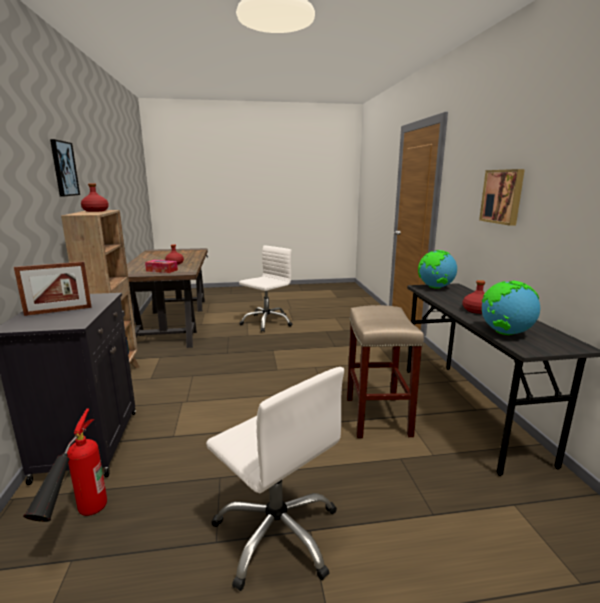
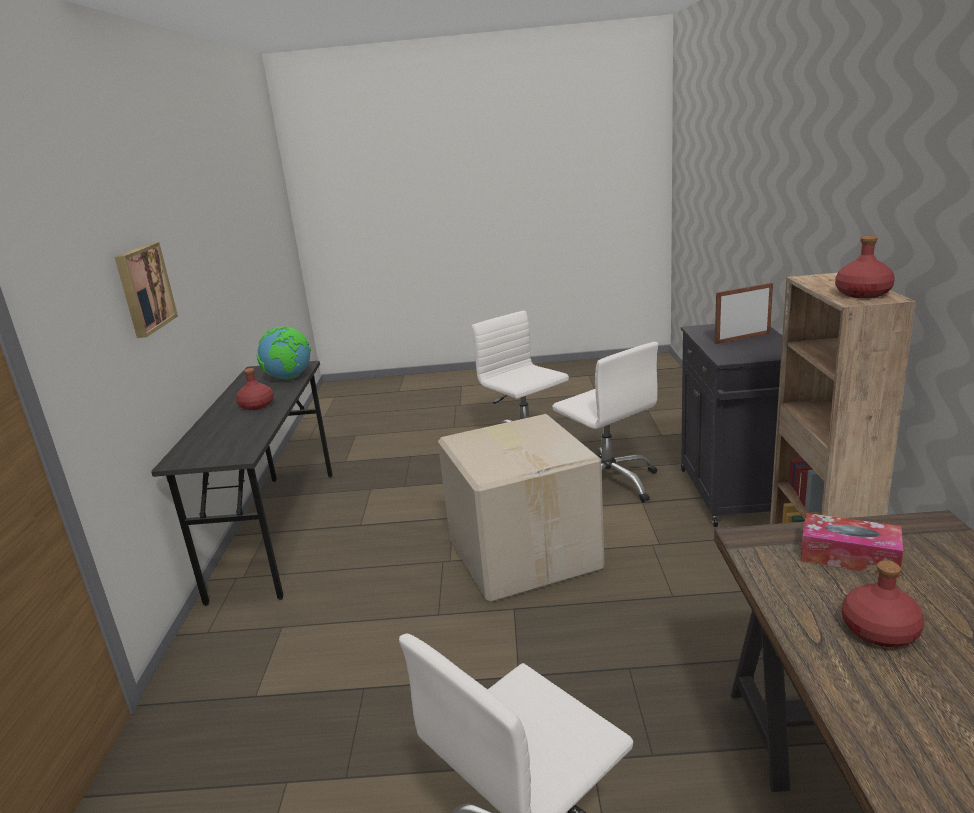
camera: 170 degrees left, 5 degrees up
(63, 168) = (912, 201): picture -> none
(78, 526) = (674, 446): fire extinguisher -> none
(192, 460) = (608, 482): none -> white office chair
(272, 395) = (525, 553): none -> cardboard box
(376, 416) = (395, 524): beige stool -> none
(435, 288) = (219, 454): globe -> none

